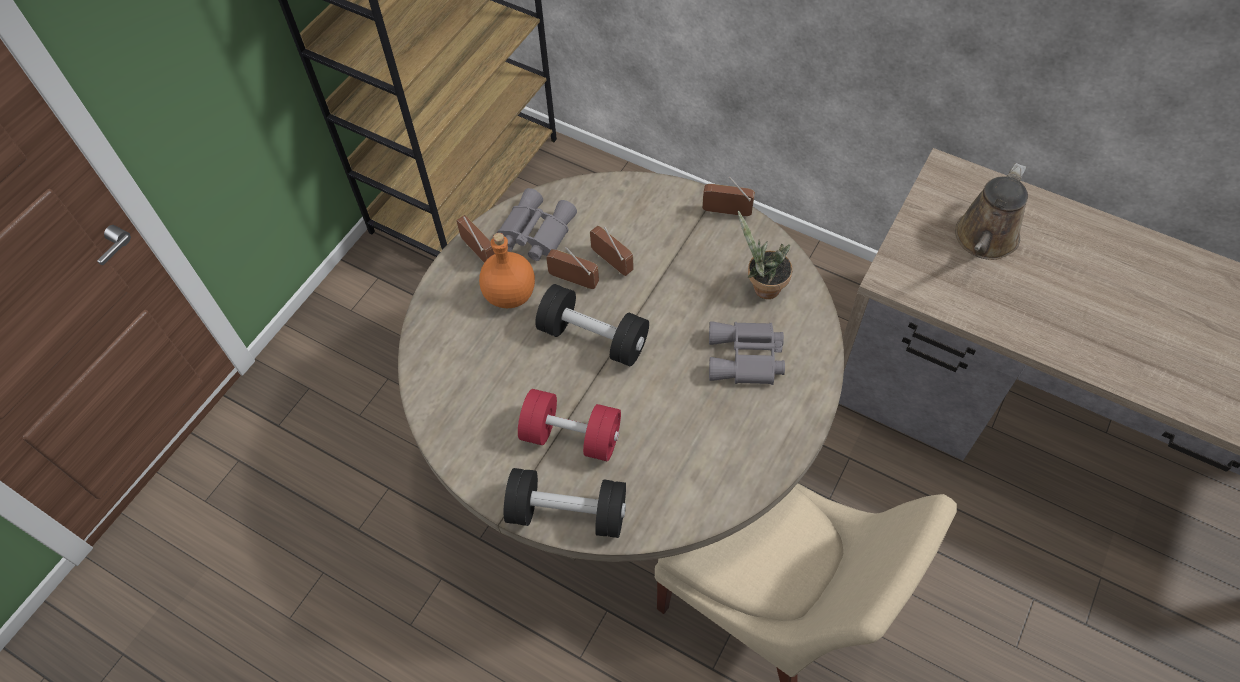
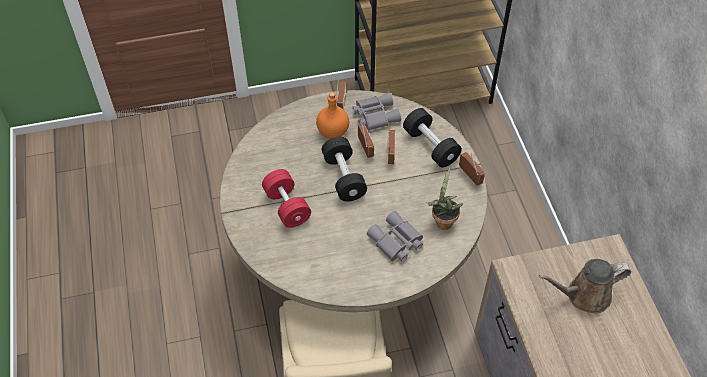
camera: 45 degrees right, 5 degrees down
(567, 512) = (250, 232): black dumbbell -> black dumbbell (430, 146)

